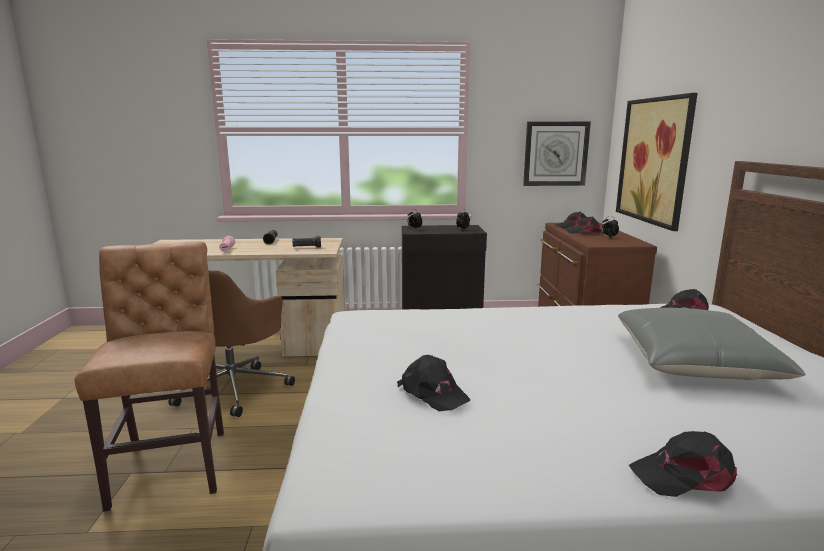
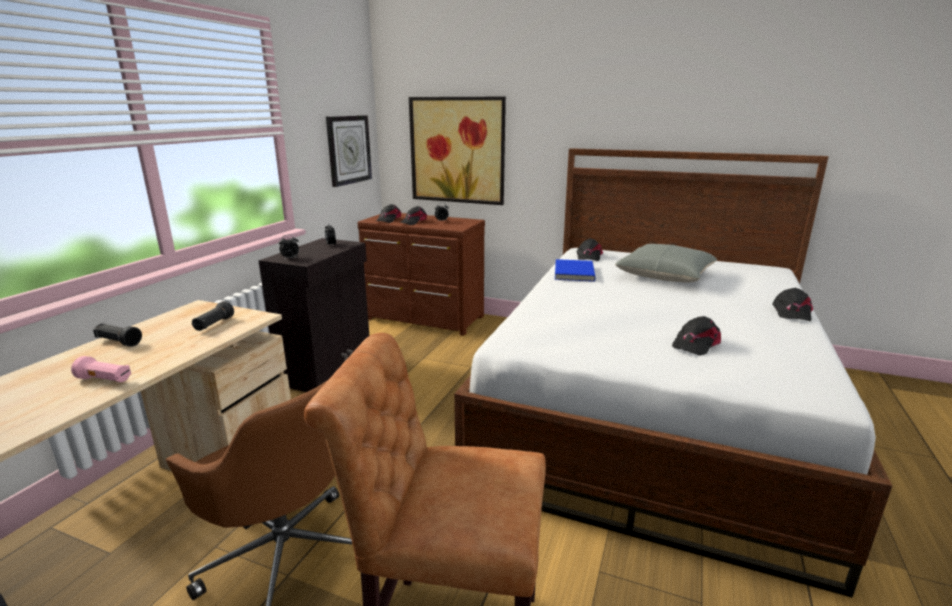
camera: 65 degrees left, 5 degrees up
(433, 393) = (695, 343): black cap -> black cap turned 150 degrees clockwise
(595, 313) = (573, 272): none -> blue book

